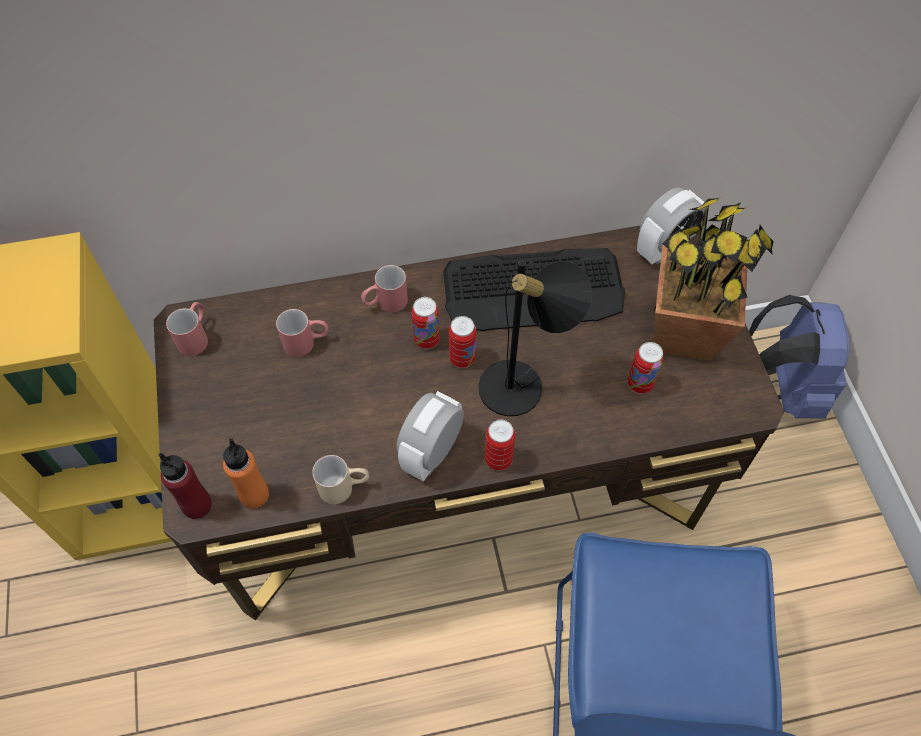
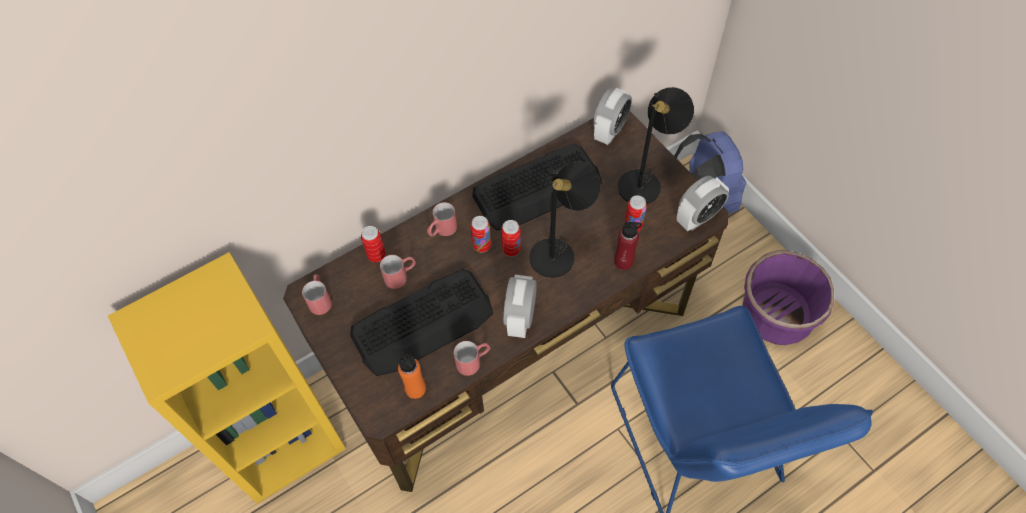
camera: 20 degrees left, 0 degrees up
(197, 505) = (379, 410): red bottle -> red bottle (624, 261)
(305, 412) = (423, 322): none -> keyboard
(344, 487) = (473, 361): beige mug -> red mug
(498, 459) = (565, 306): can -> can (376, 255)
(683, 332) = (645, 182): potted plant -> black table lamp
(736, 405) = (697, 218): none -> alarm clock
(821, 577) = (775, 315): none -> purple planter

